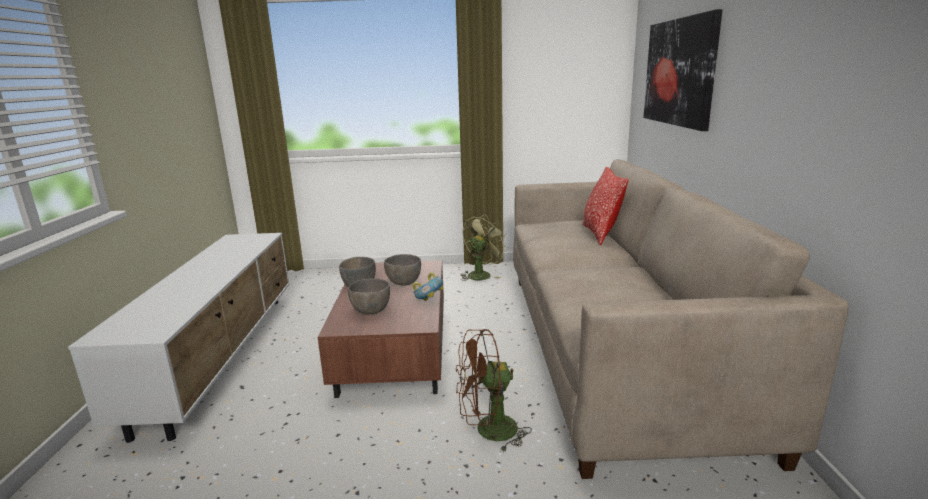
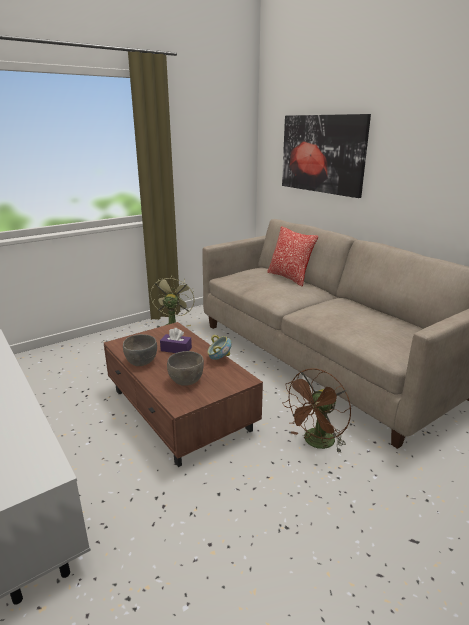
camera: 35 degrees left, 5 degrees up
(403, 283) = (176, 349): grey bowl -> purple tissue box

